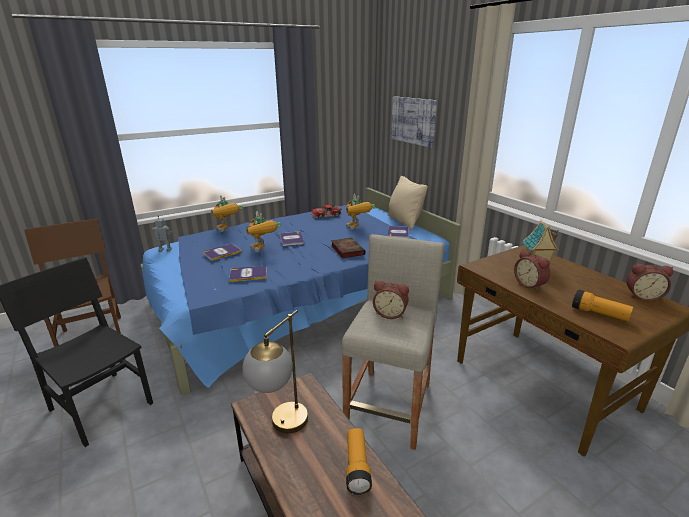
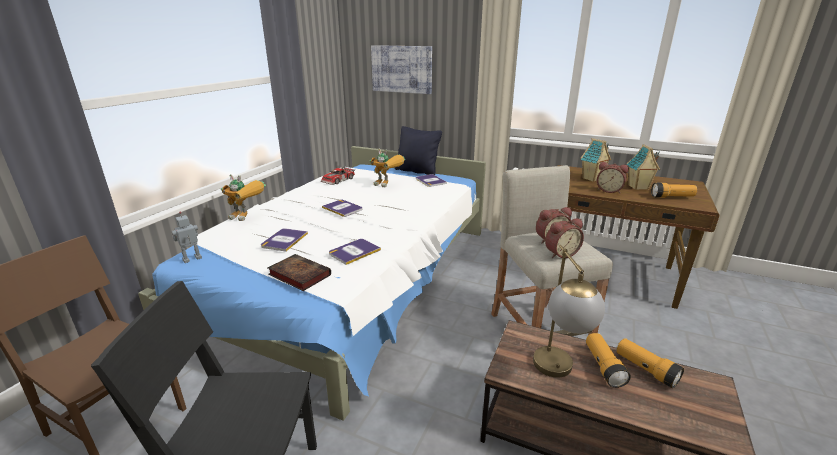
camera: 35 degrees left, 0 degrees up
(263, 250) = (329, 225): toy robot -> none
(299, 301) = (351, 279): blue bed -> white bed
(325, 444) = (603, 366): none -> flashlight
(346, 250) = (411, 205): book -> book (298, 275)
(404, 221) = (417, 171): beige pillow -> black pillow
(575, 291) = (638, 187): none -> toy house
(642, 296) = (671, 181): alarm clock -> alarm clock (560, 253)

